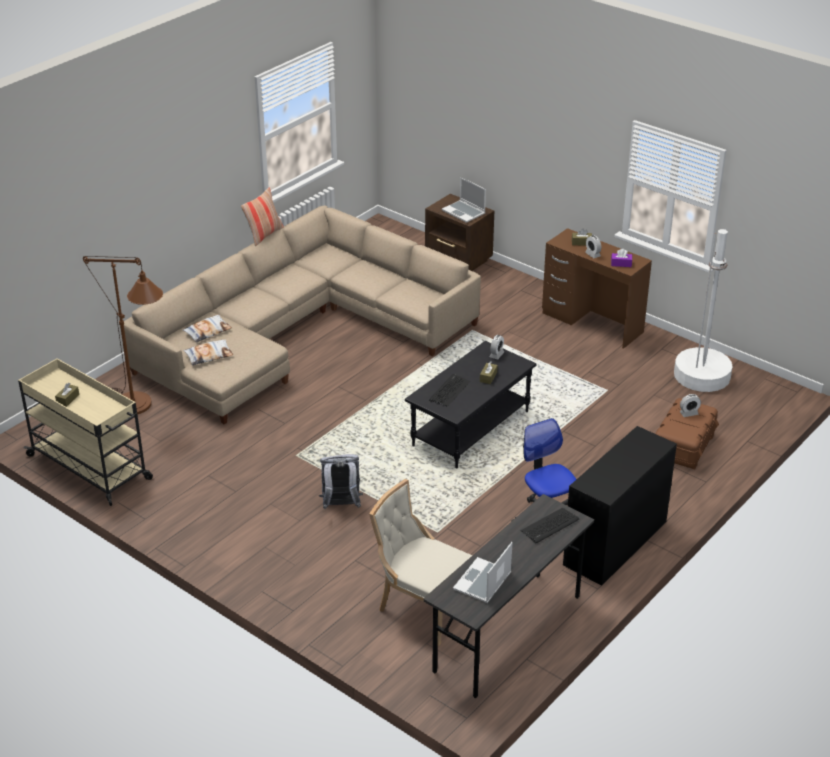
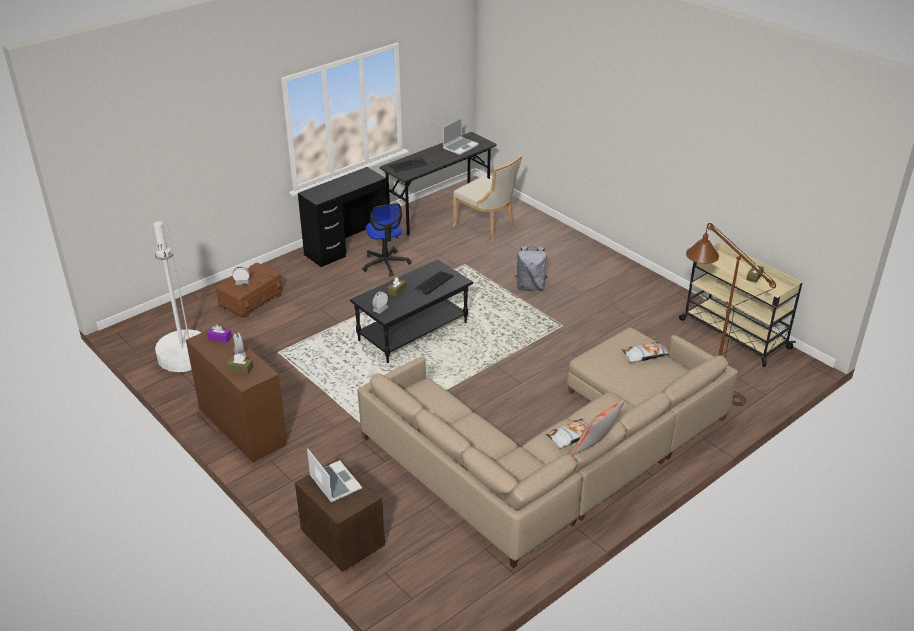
camera: 170 degrees left, 0 degrees up
(207, 331) = (650, 380): pillow -> pillow (571, 436)

